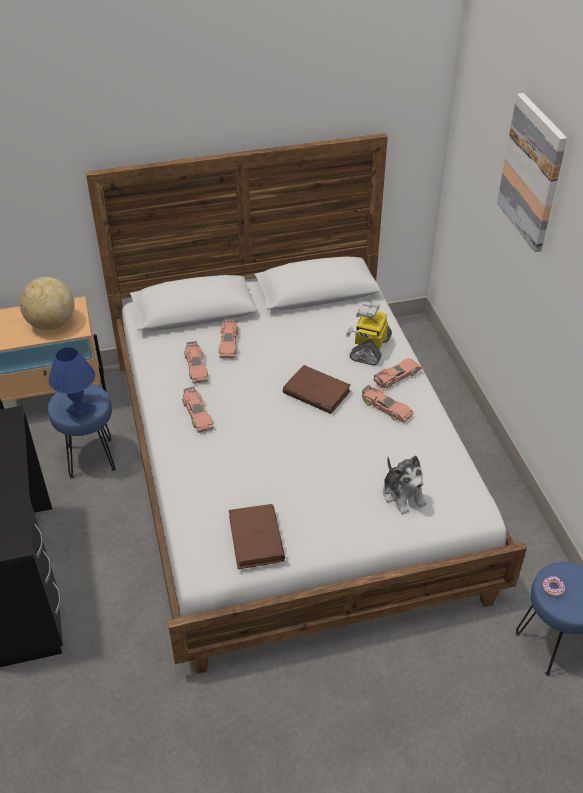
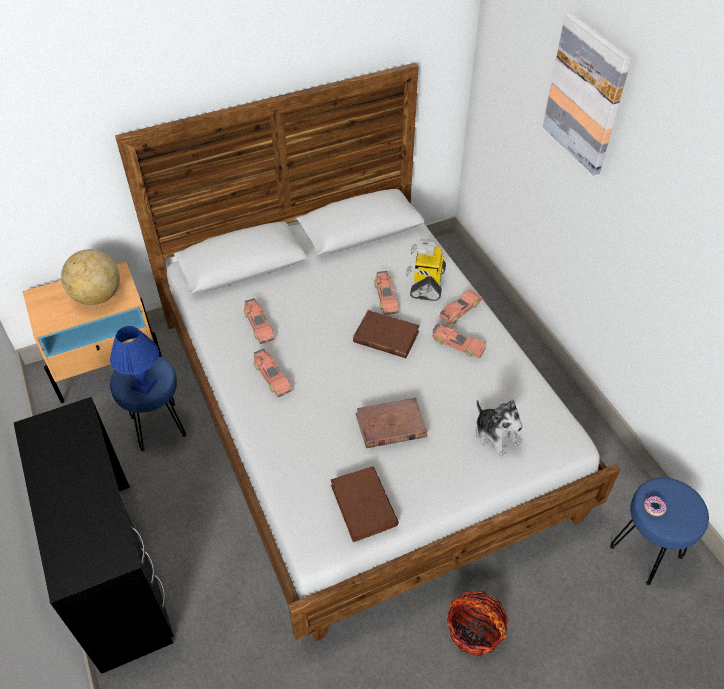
camera: 10 degrees left, 5 degrees up
(228, 343) = (285, 295): toy car -> toy car (386, 297)
(300, 472) = (390, 426): none -> brown book
(356, 689) = (474, 630): none -> basket

